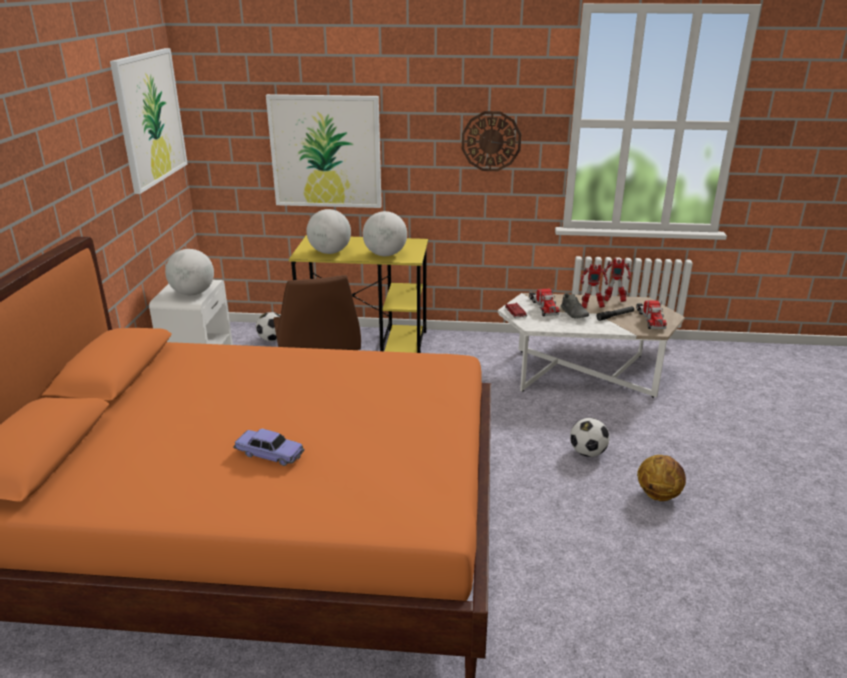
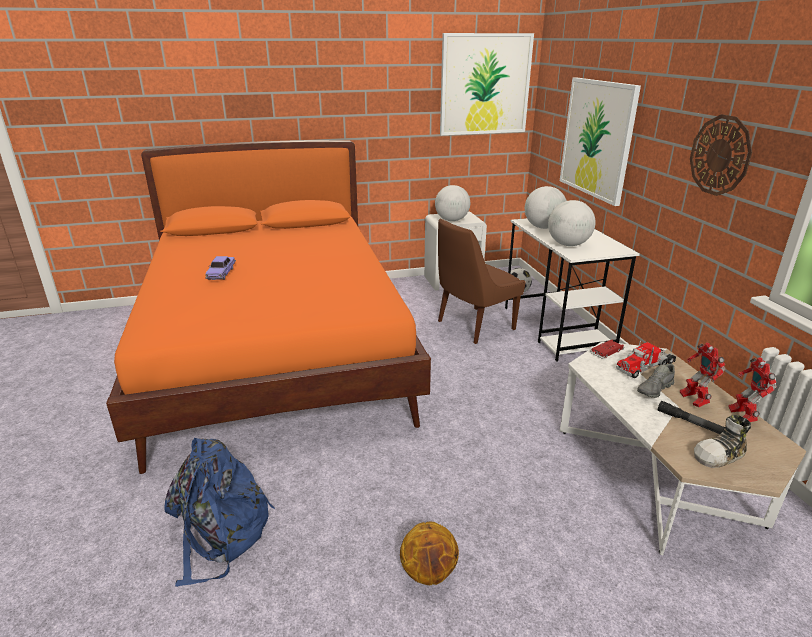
camera: 70 degrees right, 0 degrees up
(366, 344) = (557, 329): yellow desk -> white desk
(587, 453) = (477, 500): football -> none
(592, 616) = (220, 533): none -> blue backpack
(650, 319) = (720, 455): toy truck -> shoe

